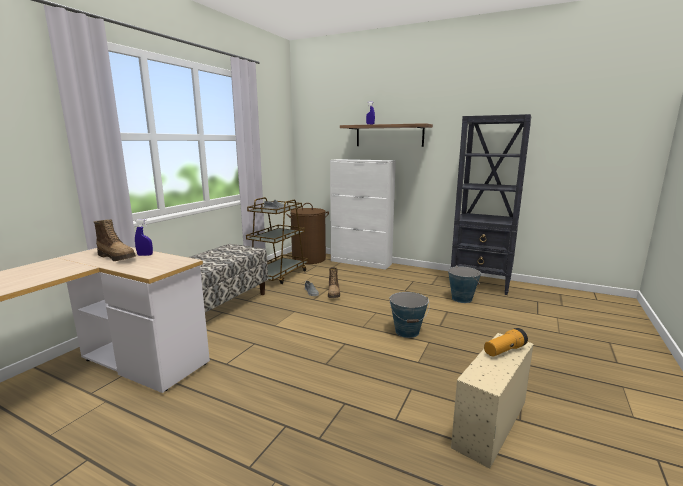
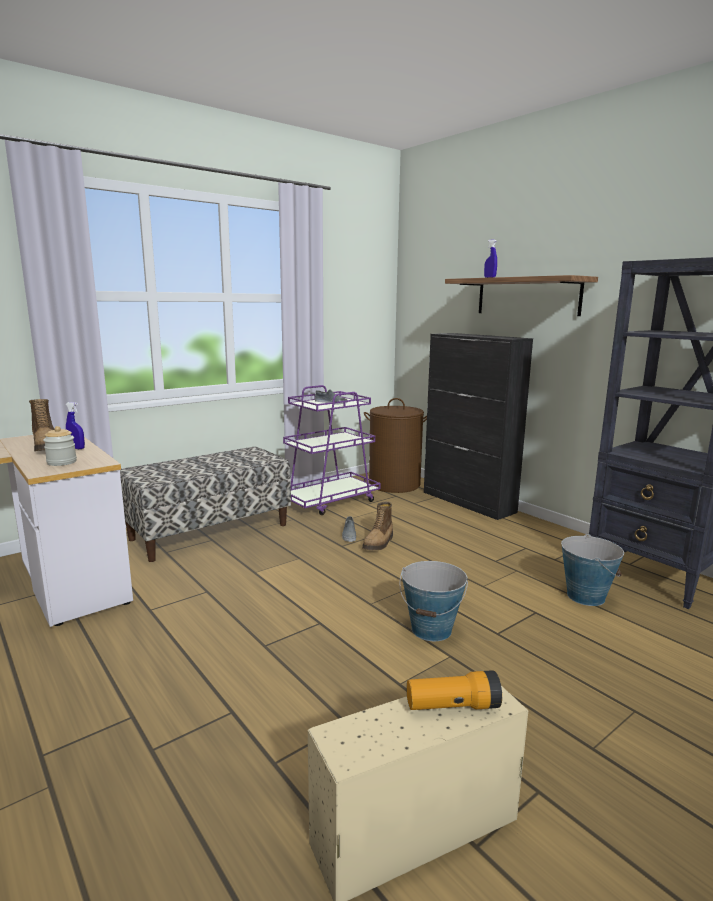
camera: 25 degrees right, 0 degrees up
(154, 265) = (62, 462): none -> jar
(278, 275) = (330, 501): brown cart -> purple cart
(361, 262) = (468, 502): white cabinet -> black cabinet

